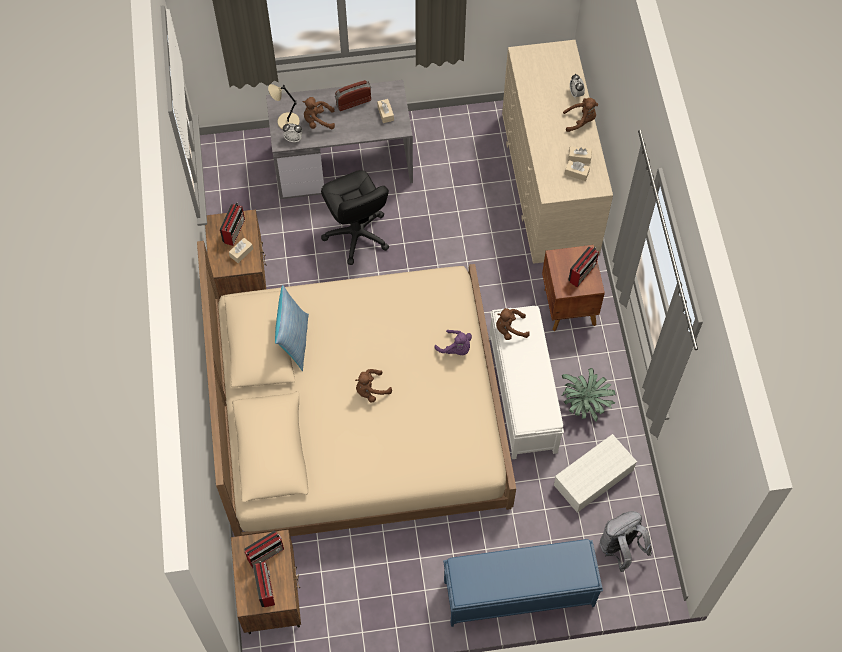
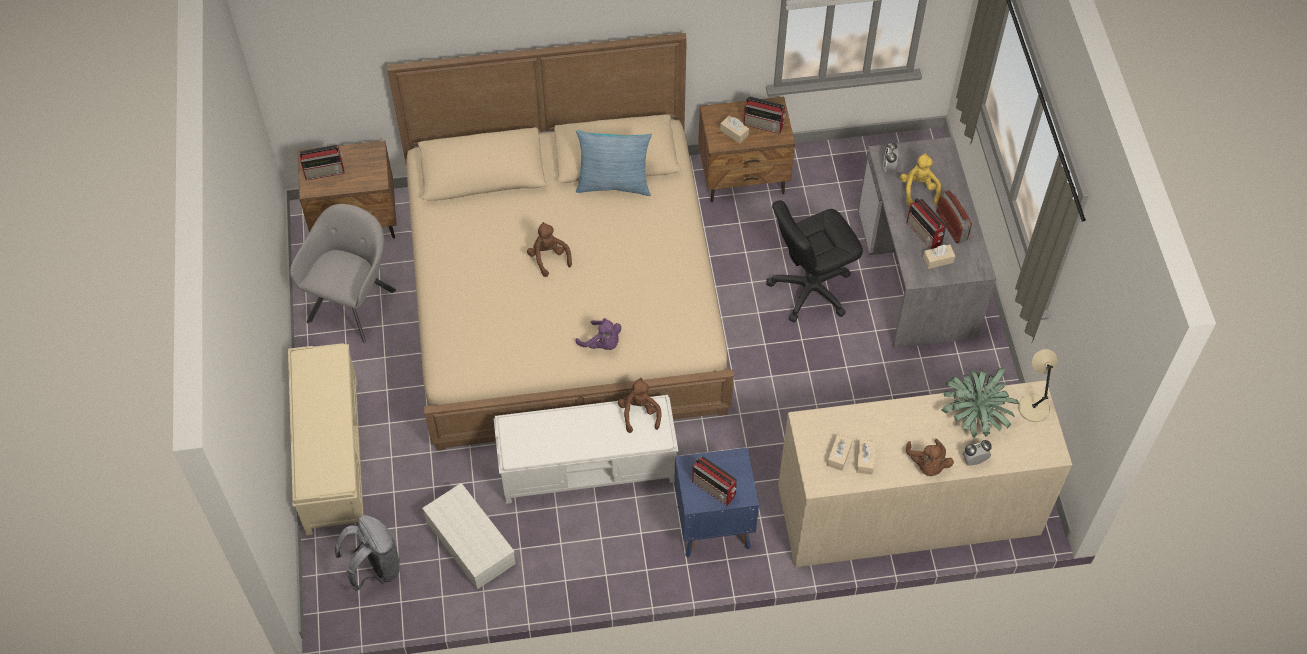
camera: 90 degrees right, 5 degrees down
(266, 553) = (363, 171): radio -> radio (924, 234)
(287, 122) = (914, 158): beige table lamp -> beige table lamp (1033, 406)
(318, 121) = (918, 189): brown plush toy -> yellow plush toy
(362, 590) = (353, 302): none -> grey armchair
(456, 348) = (602, 343): purple plush toy -> purple plush toy turned 90 degrees counterclockwise
(517, 593) = (332, 454): blue bench -> beige bench
(568, 307) = (712, 525): brown nightstand -> blue nightstand
(586, 403) = (573, 539): potted plant -> potted plant (975, 415)

